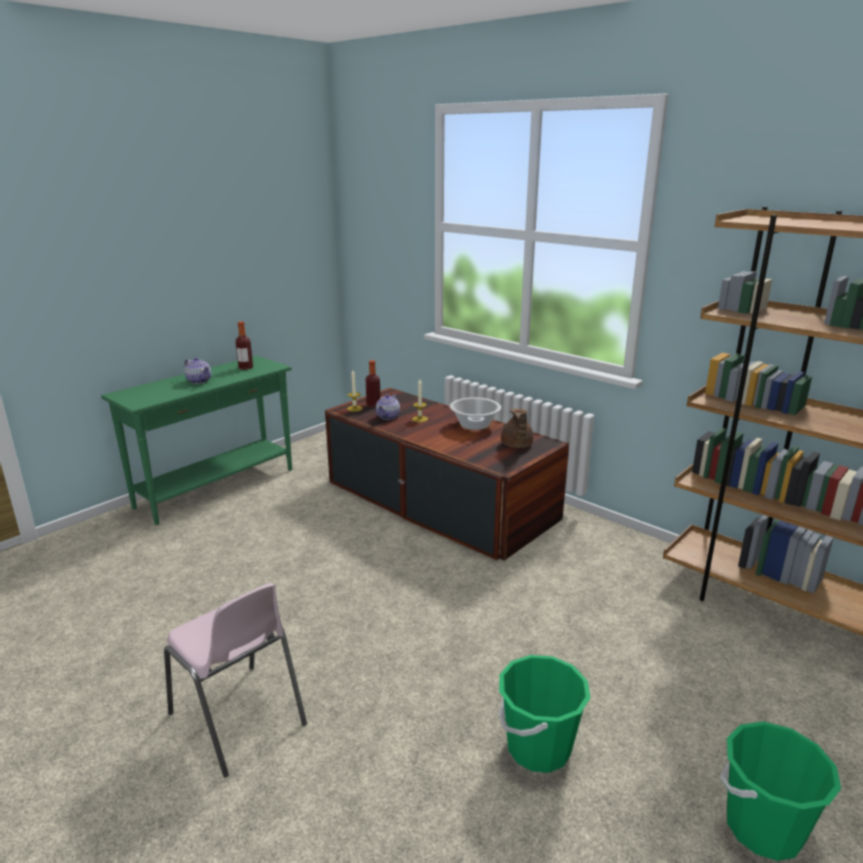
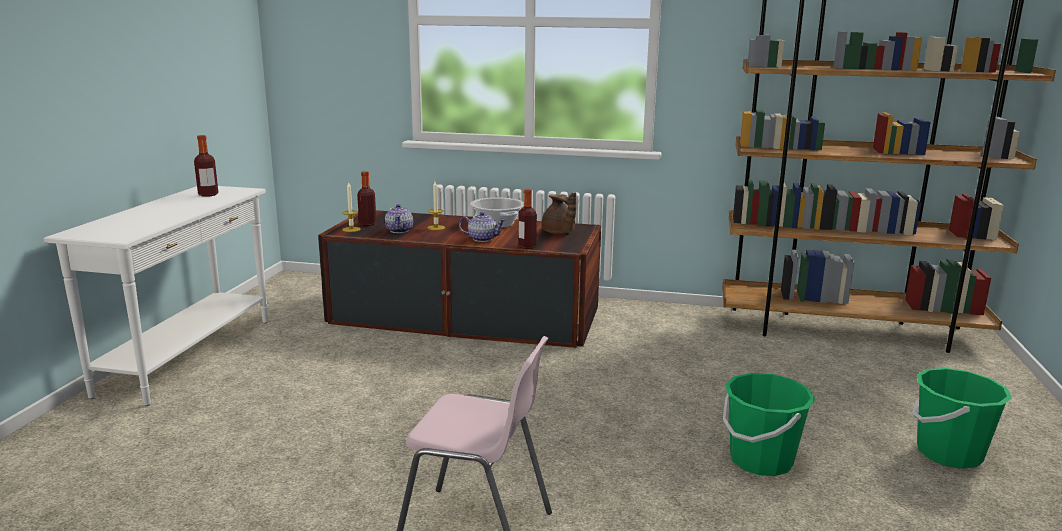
camera: 30 degrees left, 5 degrees down
(199, 381) = (167, 210): teapot -> teapot (482, 239)
(217, 487) = (187, 355): green console table -> white console table
(467, 457) = (527, 246): none -> bottle

